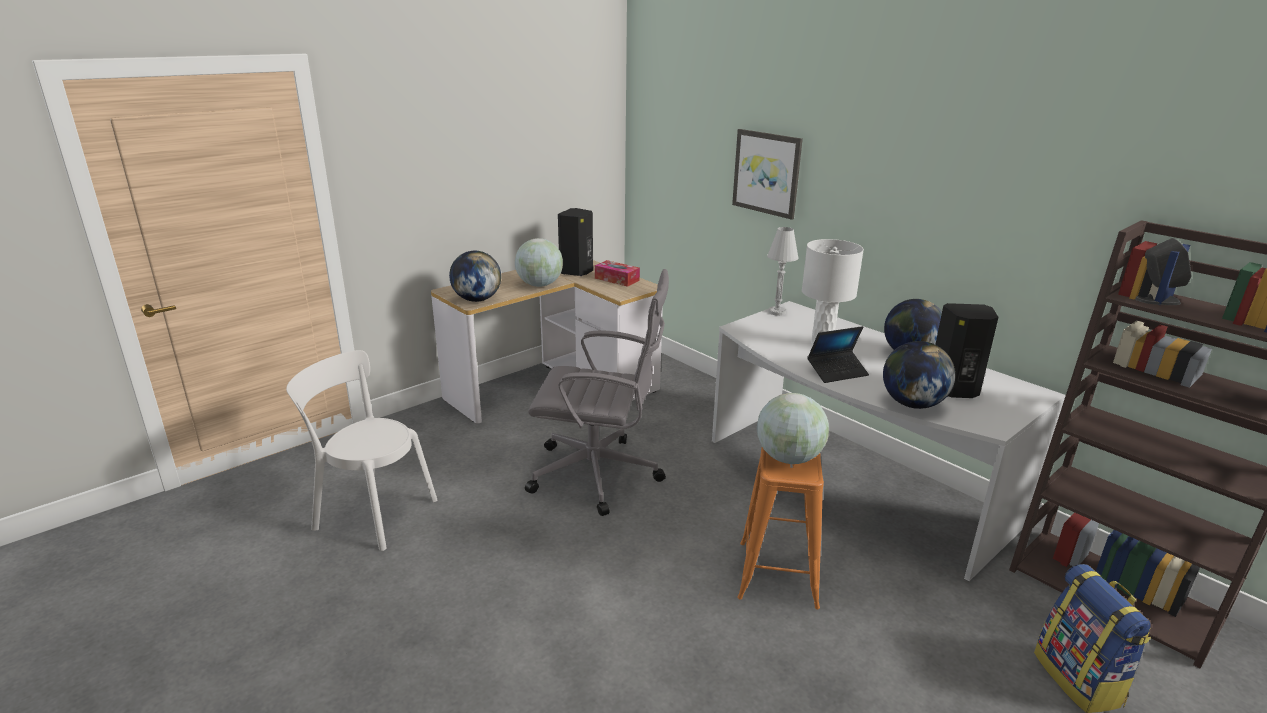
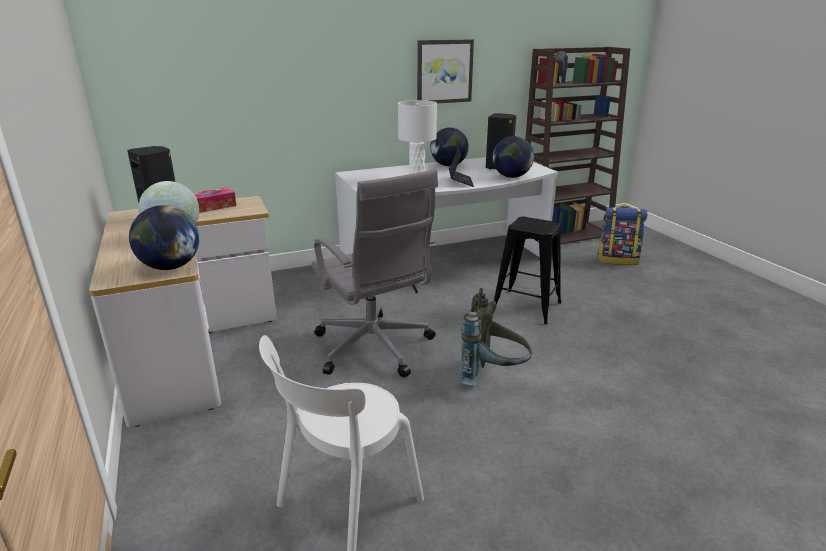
camera: 70 degrees left, 0 degrees up
(584, 565) = (493, 376): none -> grey backpack
(599, 475) = (374, 349): grey office chair -> grey office chair turned 120 degrees clockwise
(767, 173) = (291, 72): picture -> picture (444, 71)
(777, 312) = (352, 177): white table lamp -> none
(777, 574) = (526, 306): orange stool -> black stool
(788, 458) = (529, 224): globe -> none

